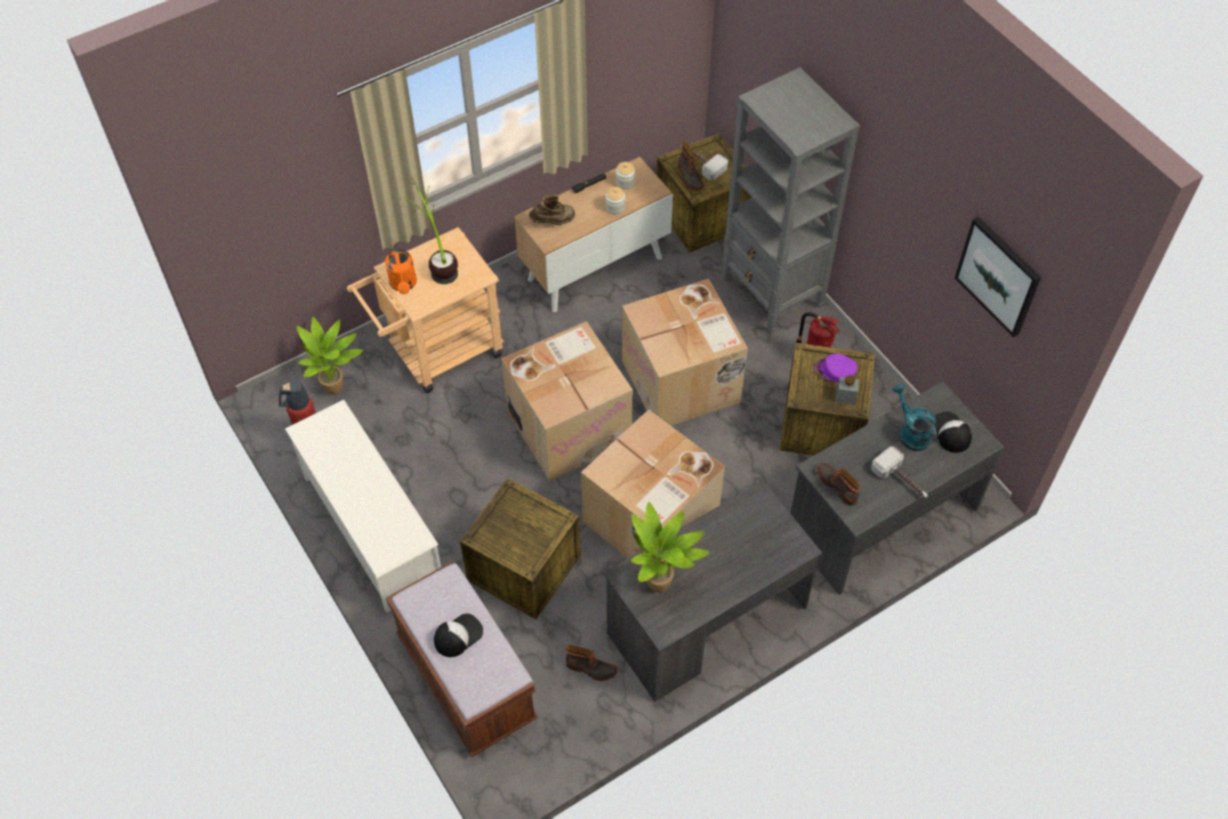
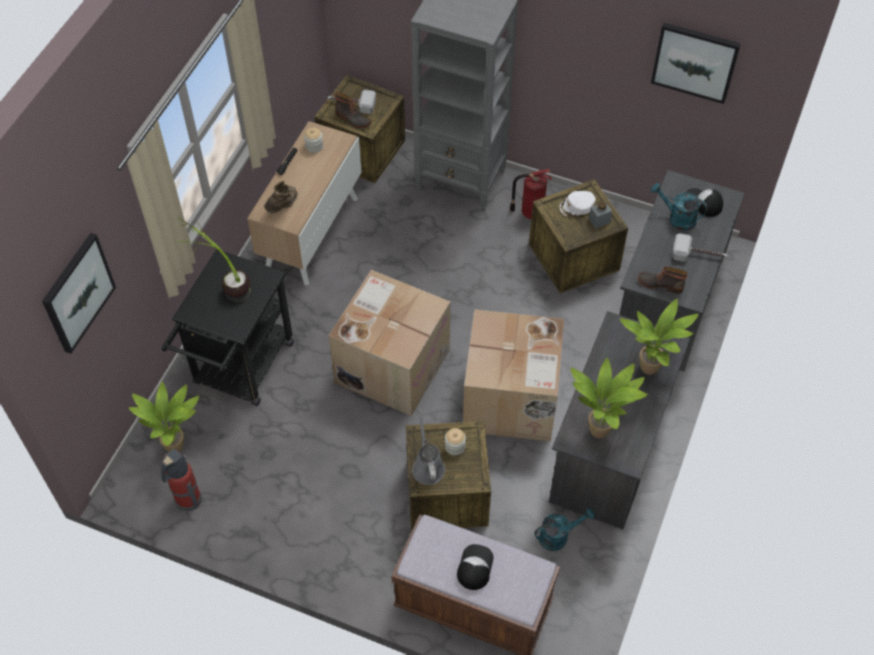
camera: 35 degrees left, 0 degrees up
(263, 190) = (77, 292): none -> picture
(372, 529) = (302, 539): white shoe rack -> none
(404, 285) = (212, 319): orange watering can -> none
(437, 354) = (239, 370): beige cart -> black cart
(496, 525) = (427, 466): none -> grey watering can
(591, 669) = (558, 536): boot -> turquoise watering can
(615, 207) = (323, 169): jar -> jar (455, 446)
(682, 382) = (449, 283): cardboard box -> none
(755, 560) = (650, 371): none -> potted plant
(835, 370) = (577, 206): purple cap -> white cap

